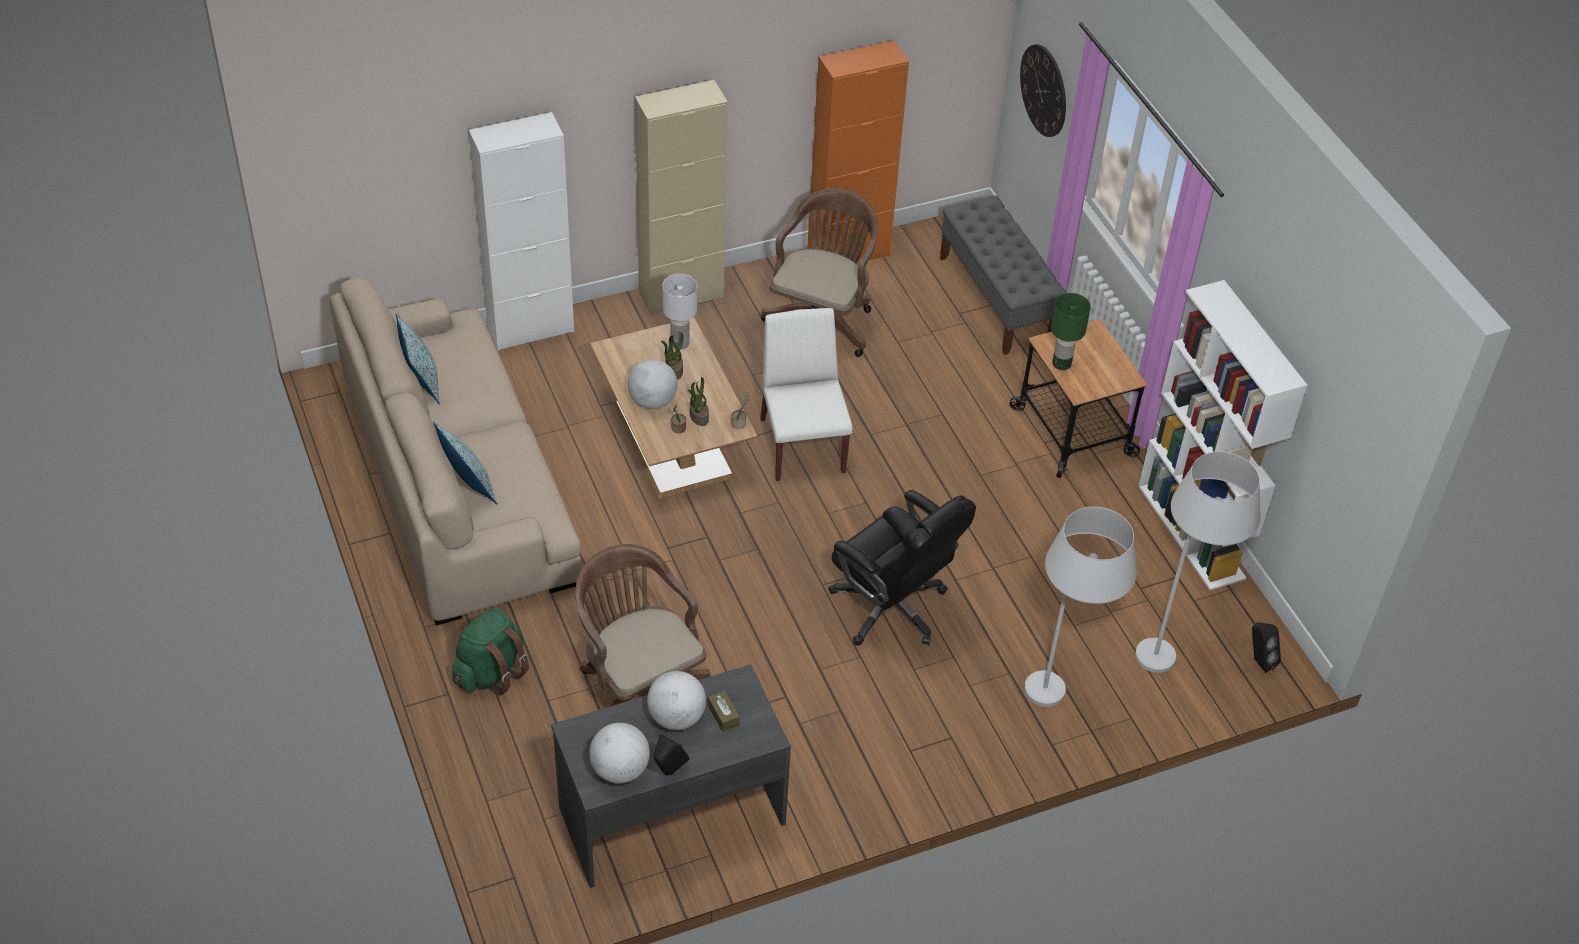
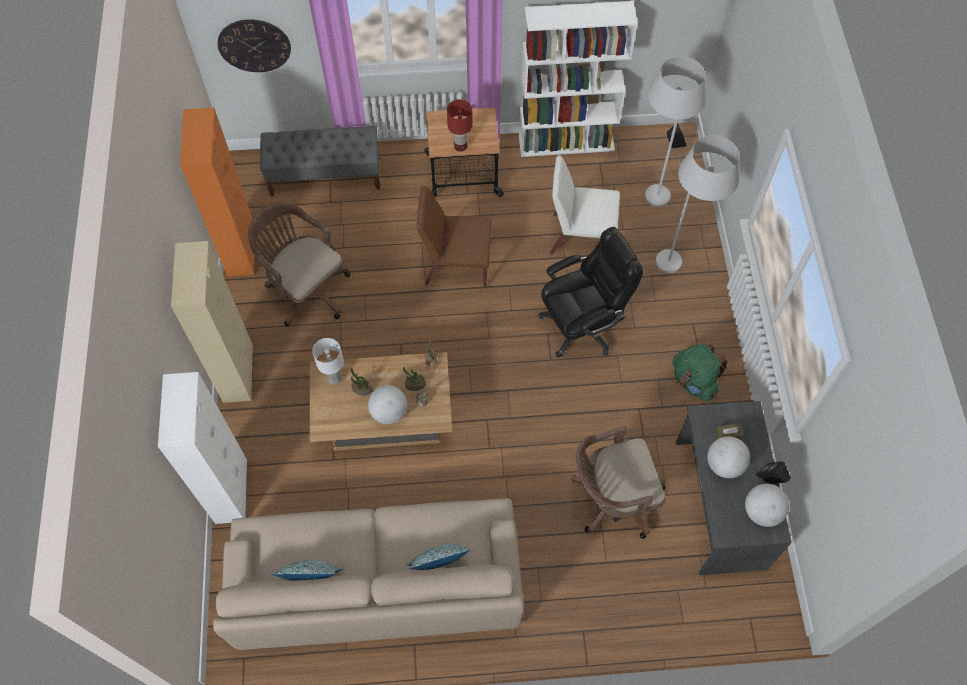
camera: 70 degrees left, 15 degrees up
(491, 672) = (571, 596): green backpack -> green backpack (694, 381)
(802, 444) = (420, 335): white chair -> white chair (580, 237)
(924, 456) = (456, 265): none -> brown chair
(1061, 363) = (460, 146): green table lamp -> red table lamp

